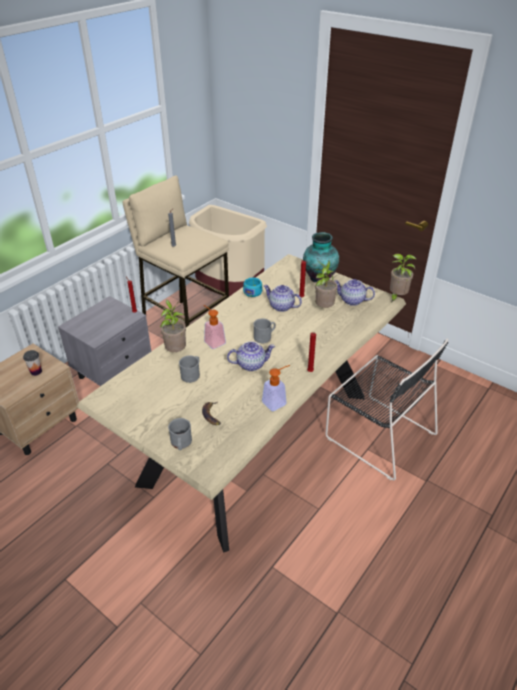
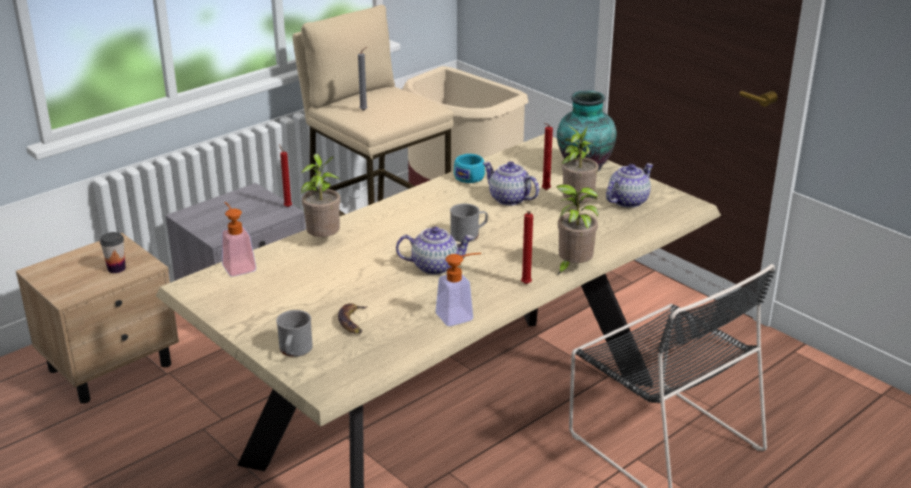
camera: 10 degrees right, 10 degrees down
(192, 374) = (339, 270): grey mug -> none
(212, 341) = (385, 232): soap dispenser -> soap dispenser (237, 265)
(352, 300) = (627, 201): teapot -> teapot turned 105 degrees clockwise
(396, 297) = (705, 202): potted plant -> potted plant (572, 268)

